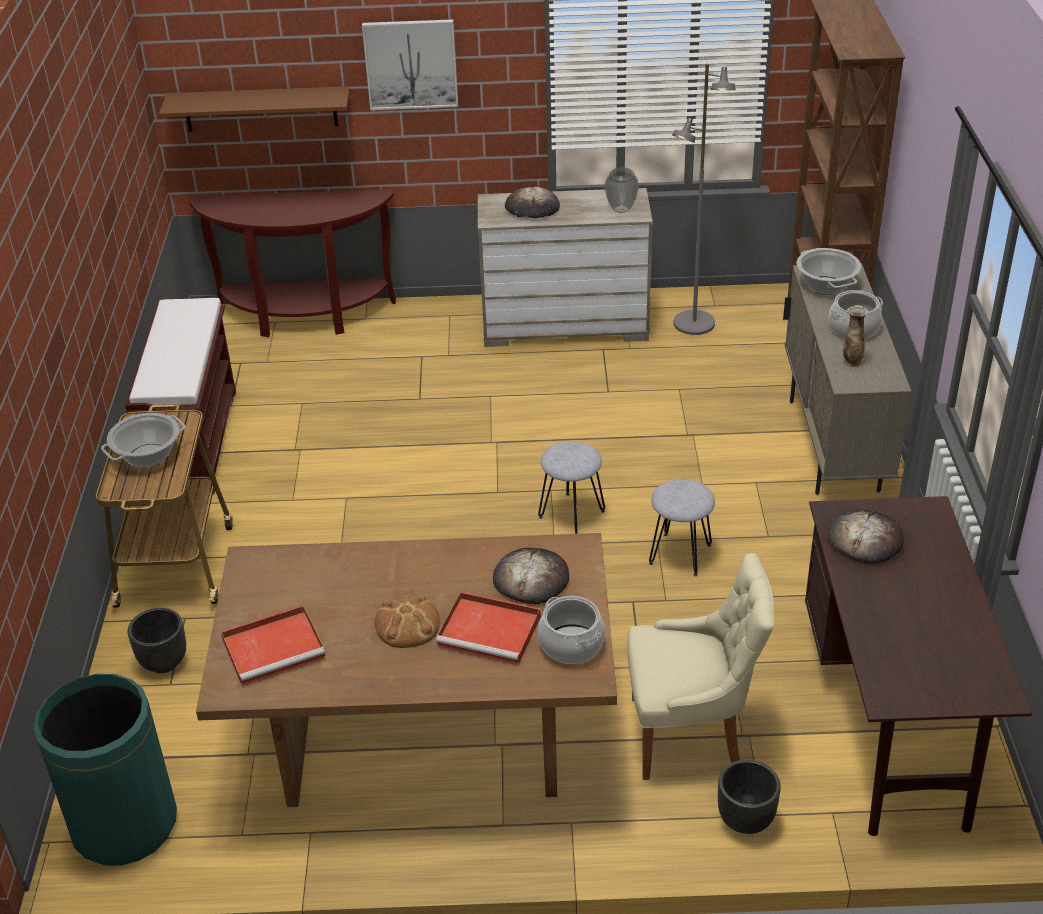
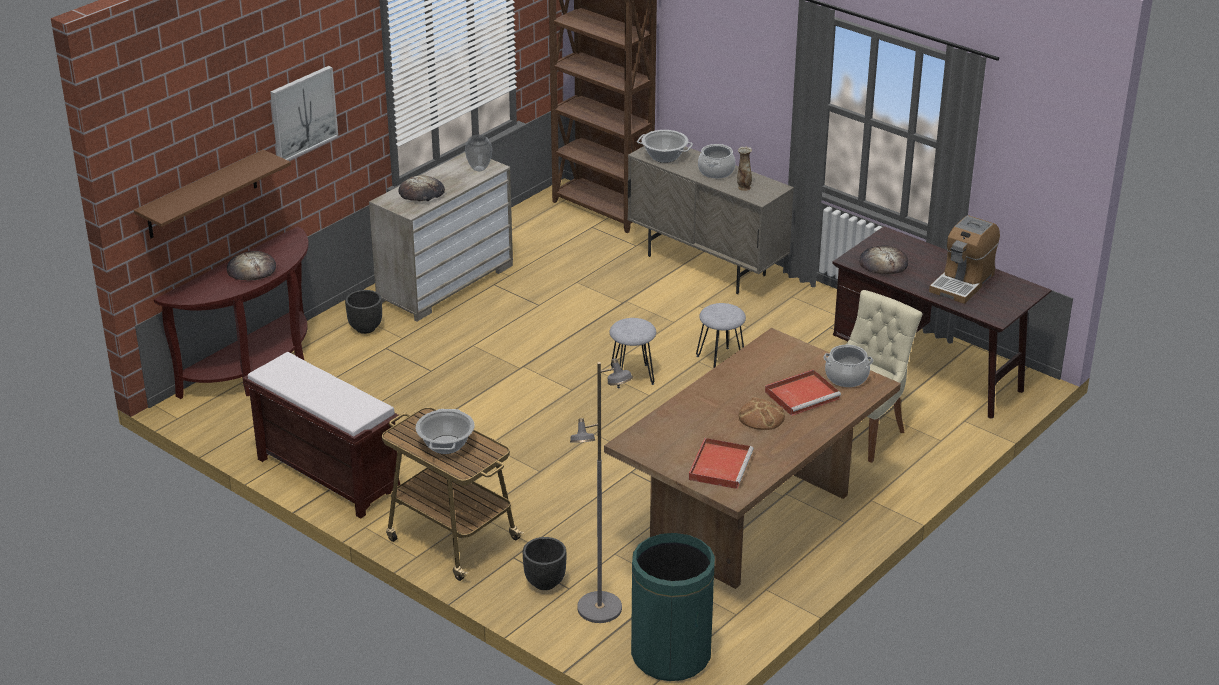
camera: 50 degrees left, 5 degrees down
(531, 579) = (779, 364): bread -> bread (251, 269)
(694, 324) = (523, 243): grey floor lamp -> grey floor lamp (600, 609)
(746, 821) = (938, 448): black planter -> black planter (366, 328)
(923, 625) = (962, 282): none -> coffee machine

